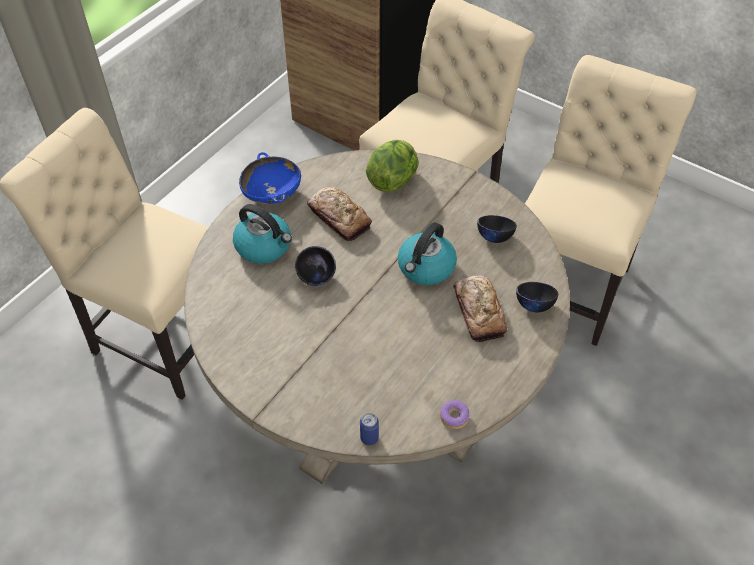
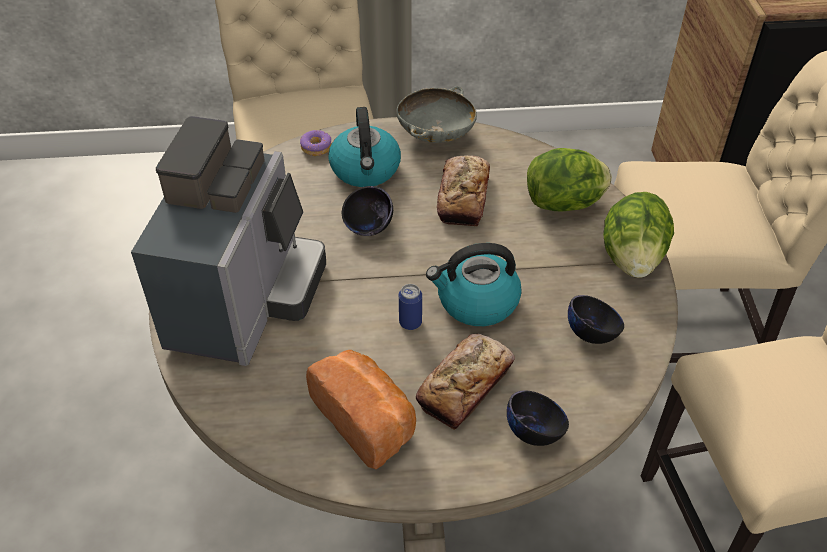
camera: 50 degrees right, 5 degrees down
(272, 193) = (436, 135): blue bowl -> grey bowl
(313, 374) = (245, 299): none -> coffee machine
(369, 438) = (204, 393): can -> can (410, 322)
(454, 417) = (296, 452): donut -> donut (316, 147)
(461, 183) = (632, 258): none -> lettuce
(462, 370) = (367, 420): none -> bread

